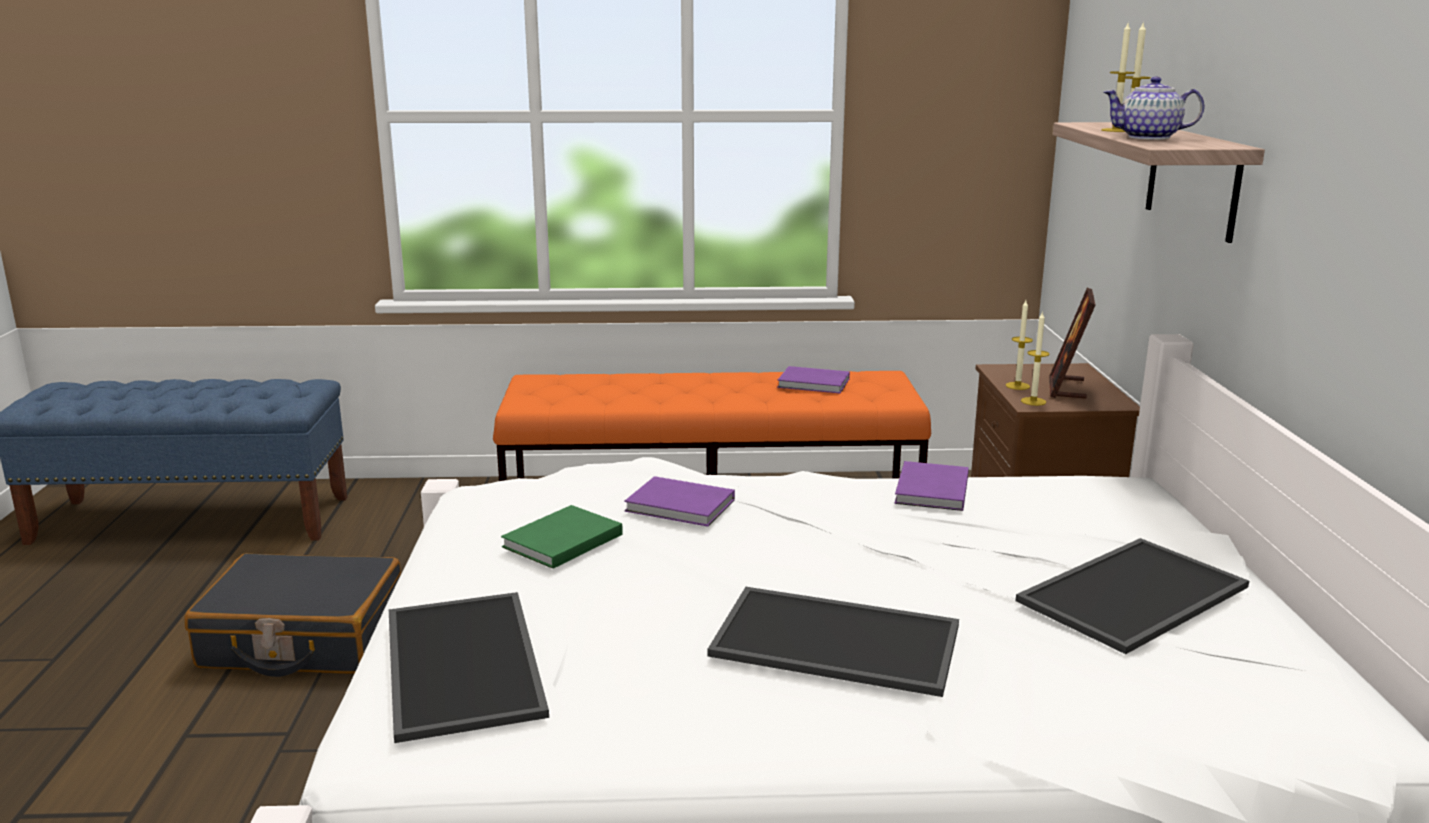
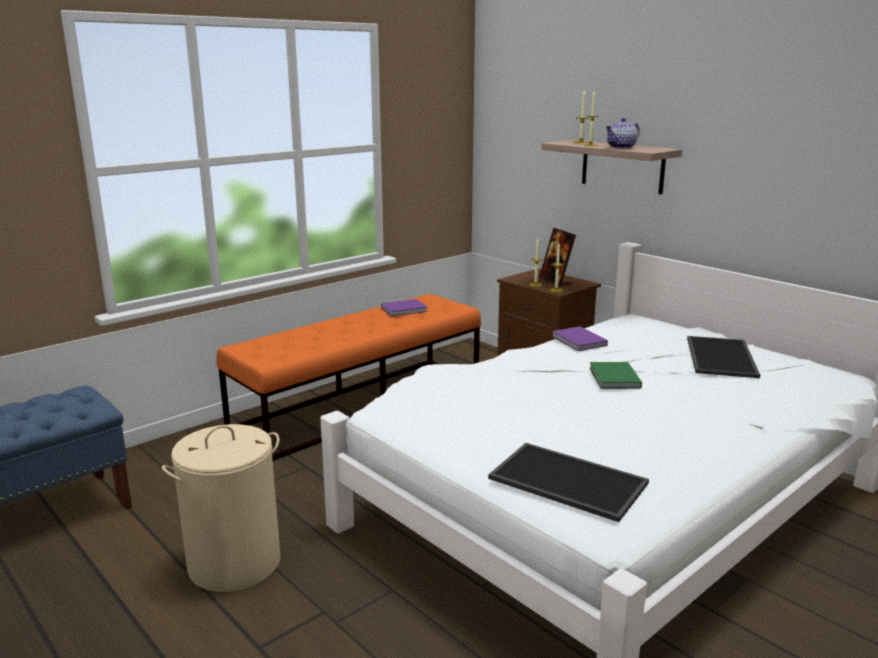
camera: 40 degrees left, 0 degrees up
(303, 639) = (235, 563): black suitcase -> beige laundry basket
(559, 541) = (485, 415): green book -> green book (614, 378)
(682, 506) = (501, 381): purple book -> none
(839, 639) = (675, 409): tray -> none

